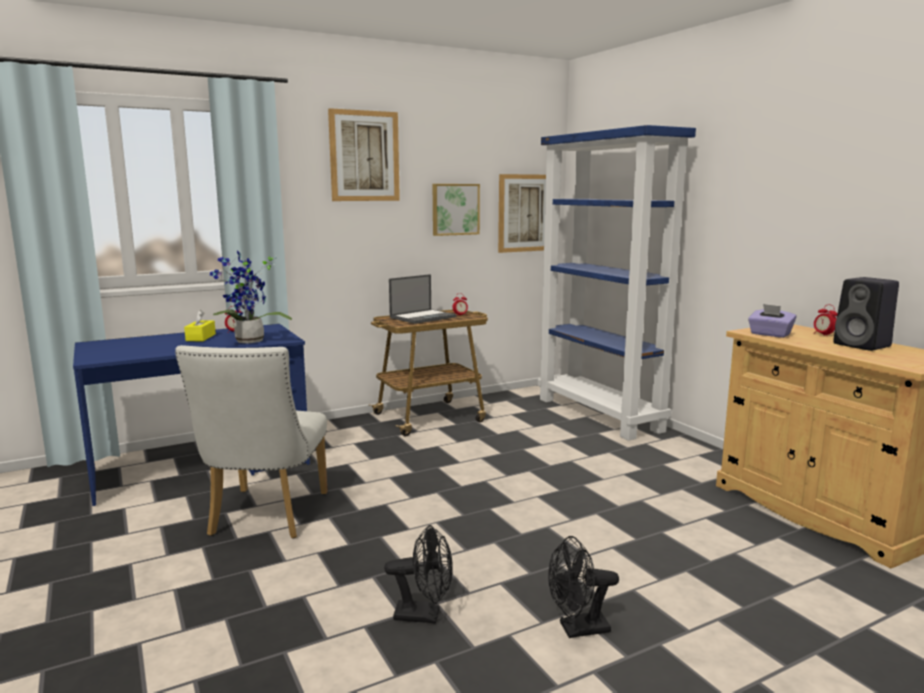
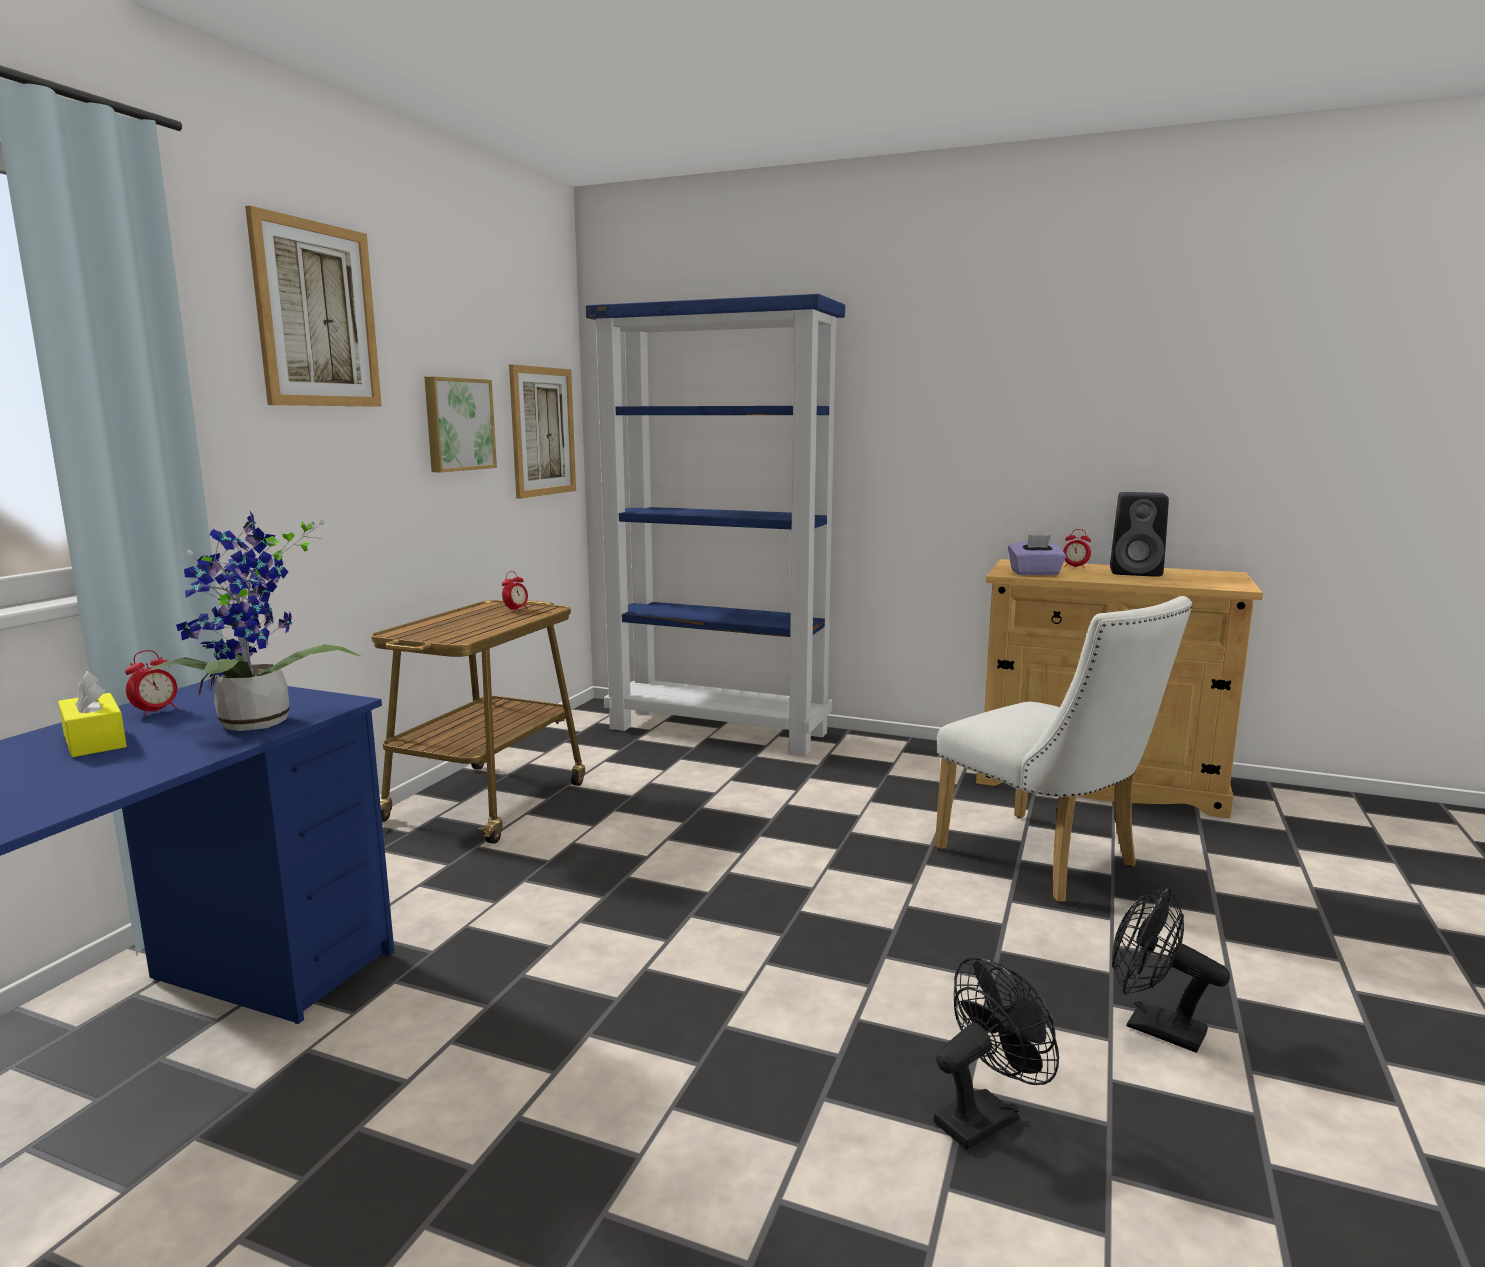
camera: 40 degrees left, 0 degrees up
(265, 518) = (468, 1095): white chair -> white chair (1047, 862)
(423, 317) = (466, 621): laptop -> none
(577, 629) = (1153, 1027): black fan -> black fan turned 90 degrees clockwise

